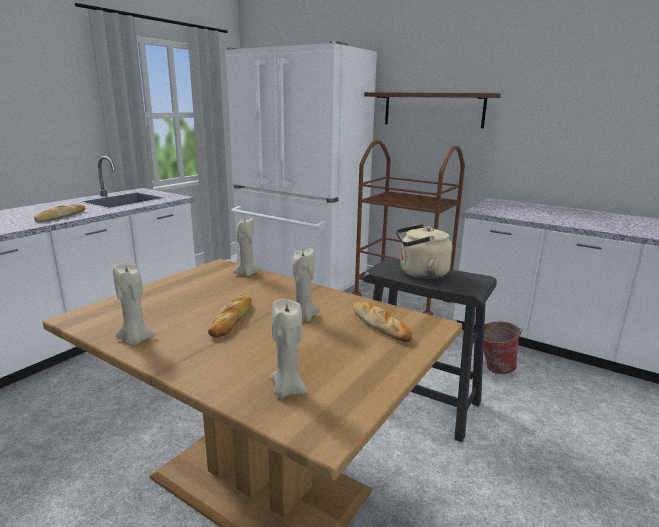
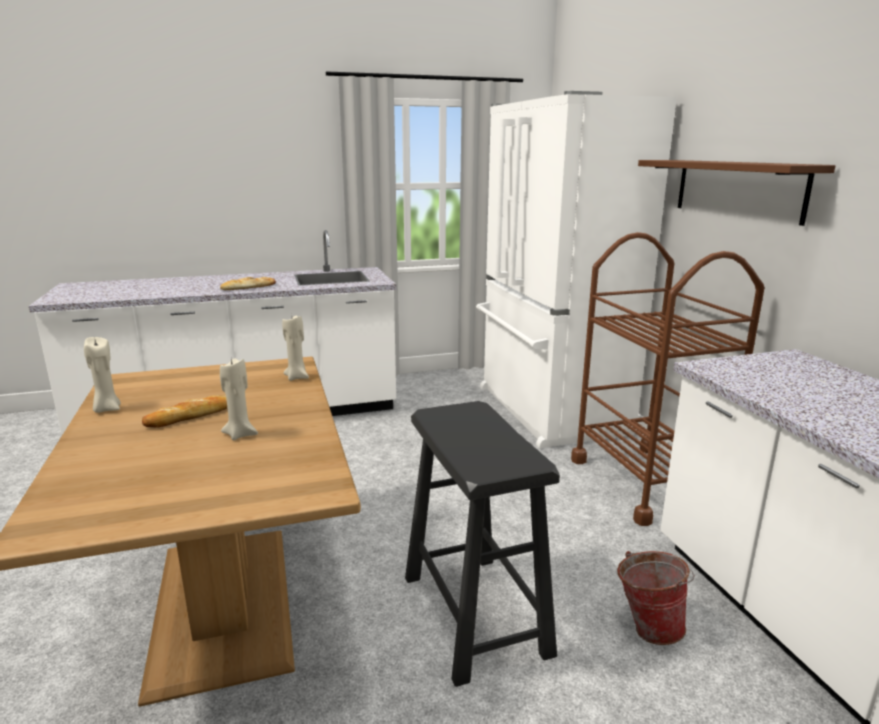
camera: 40 degrees right, 0 degrees up
(287, 390) = (90, 489): beige candle -> none
(380, 325) = (279, 468): bread -> none
(420, 273) = (470, 431): beige kettle -> none

